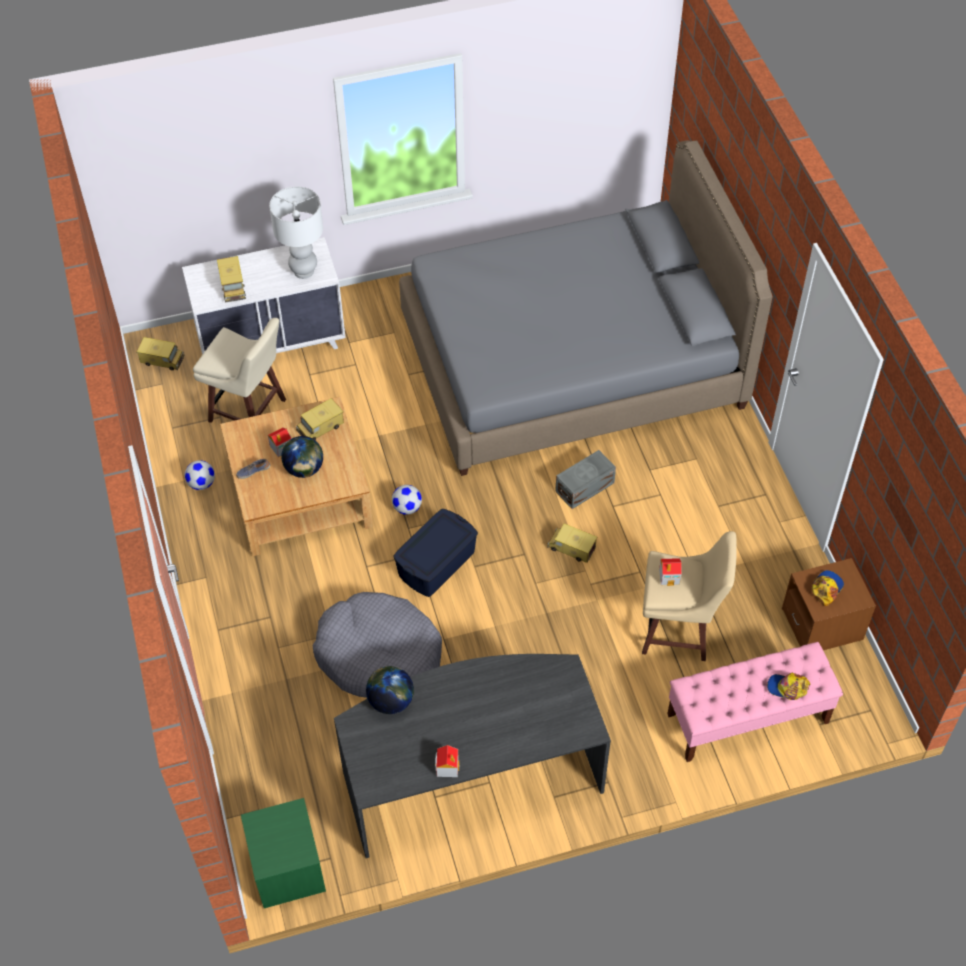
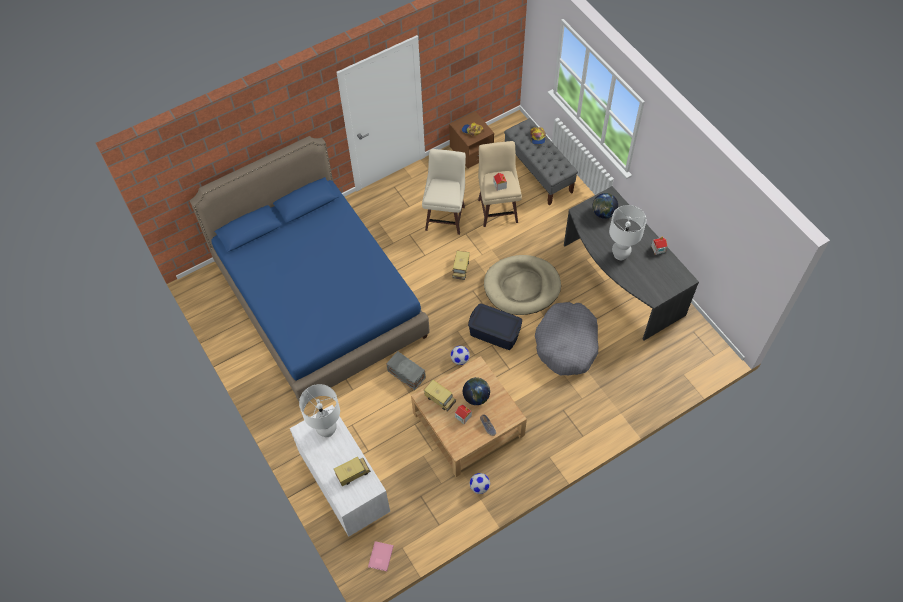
camera: 105 degrees left, 5 degrees up
(162, 360) = (380, 556): toy truck -> pink book
(249, 412) = (411, 478): beige stool -> beige stool (445, 217)
(287, 868) = (708, 349): green nightstand -> none
(391, 701) = (632, 284): globe -> globe (603, 213)
(457, 703) = (620, 254): none -> white table lamp
(508, 624) = (522, 287): none -> beige dog bed
(572, 362) = (319, 299): grey bed -> blue bed
(586, 487) = (415, 271): grey storage box -> grey storage box (406, 374)
(747, 719) = (538, 173): pink bench -> grey bench

